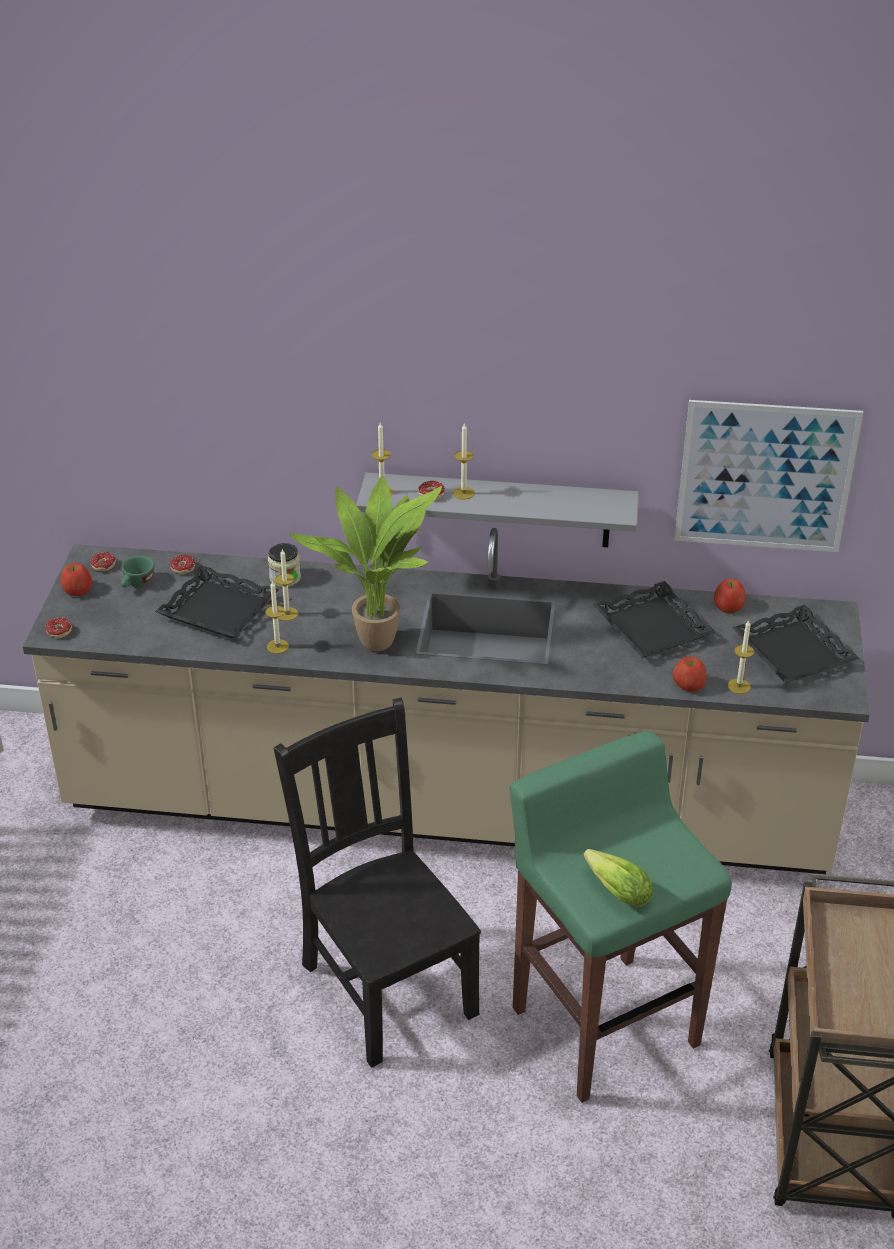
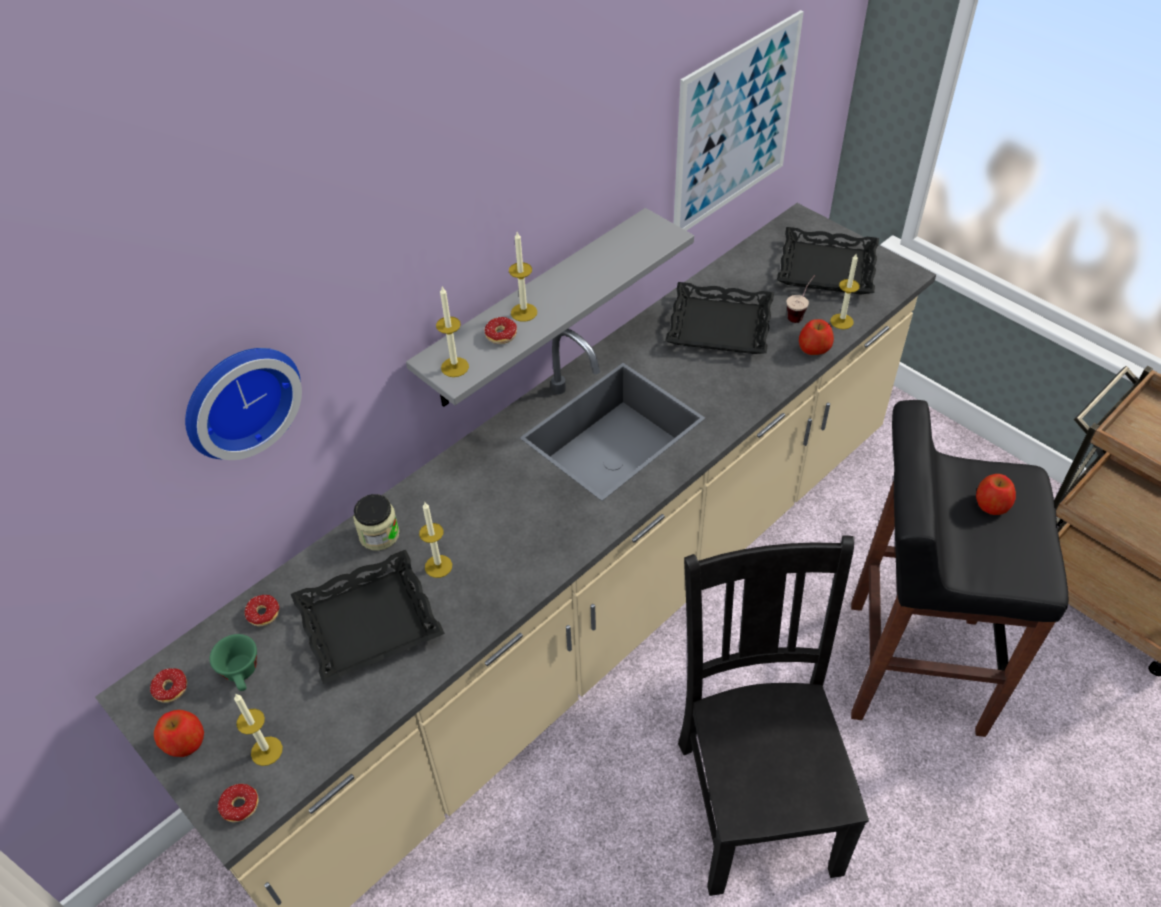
camera: 50 degrees left, 10 degrees up
(229, 413) = (238, 398): none -> wall clock
(277, 646) = (482, 604): candle -> candle (266, 751)
(377, 639) = (552, 516): potted plant -> none
(386, 984) = (756, 799): black chair -> black chair turned 75 degrees clockwise
(604, 1024) = (911, 666): green stool -> black stool
(614, 888) = (1016, 551): lettuce -> none
(719, 660) = (799, 313): none -> cup
(728, 606) = (735, 268): apple -> apple (991, 504)

